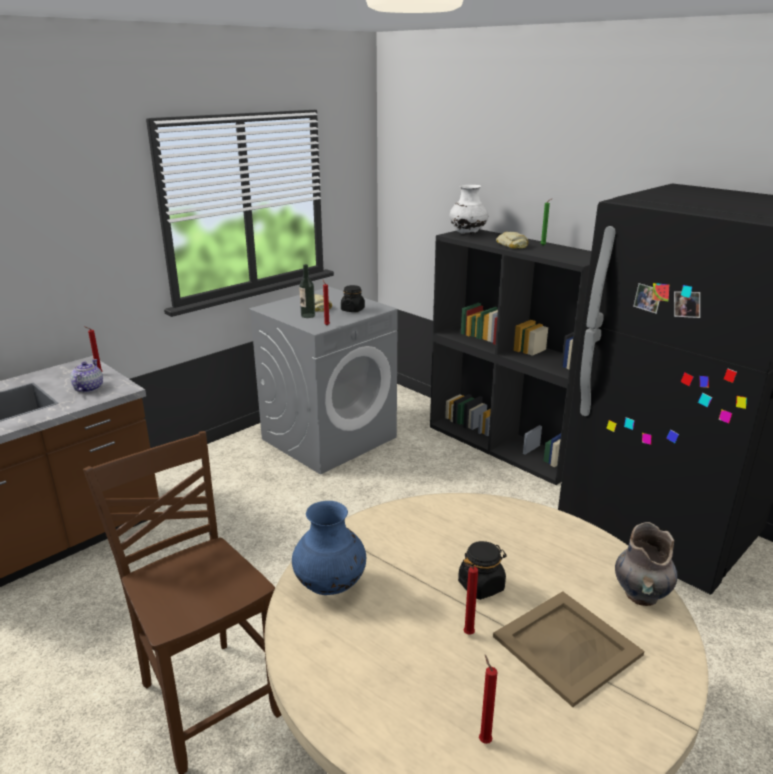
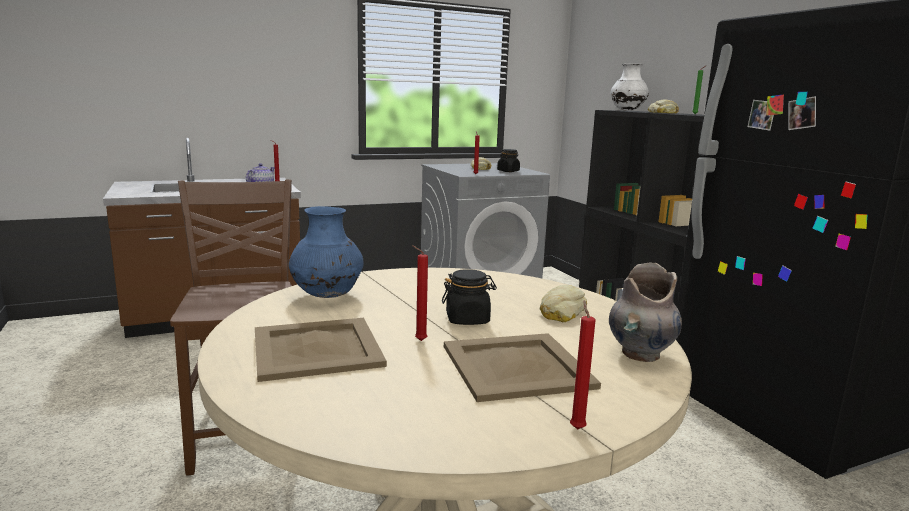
camera: 20 degrees right, 10 degrees down
(308, 315) = (465, 170): bottle -> none
(394, 677) = (318, 349): none -> beige tray
(484, 739) = (356, 399): red candle -> red candle (576, 427)
(544, 548) = (560, 311): none -> bread

